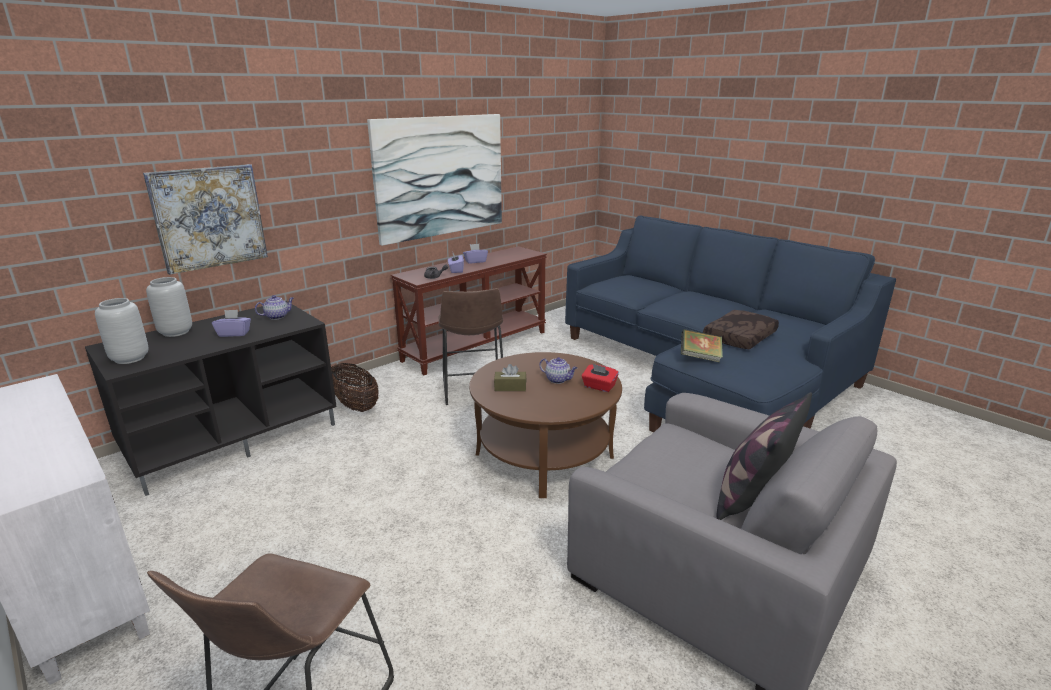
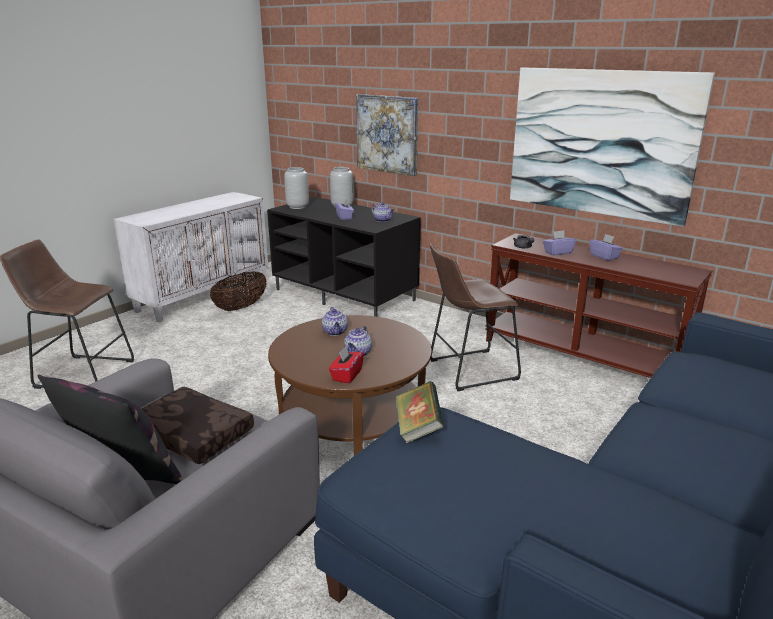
camera: 80 degrees right, 0 degrees up
(356, 406) = (409, 323): basket -> basket (241, 307)
(510, 387) = (335, 332): brown tissue box -> teapot
(740, 338) = (523, 474): brown pillow -> brown pillow (190, 435)

